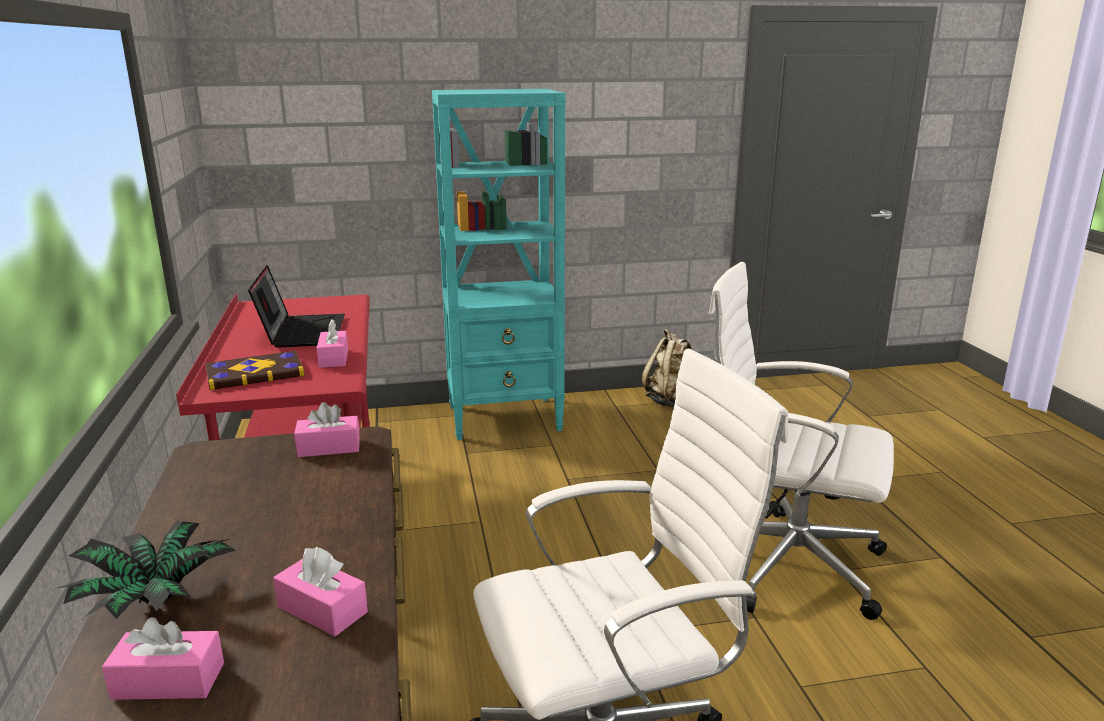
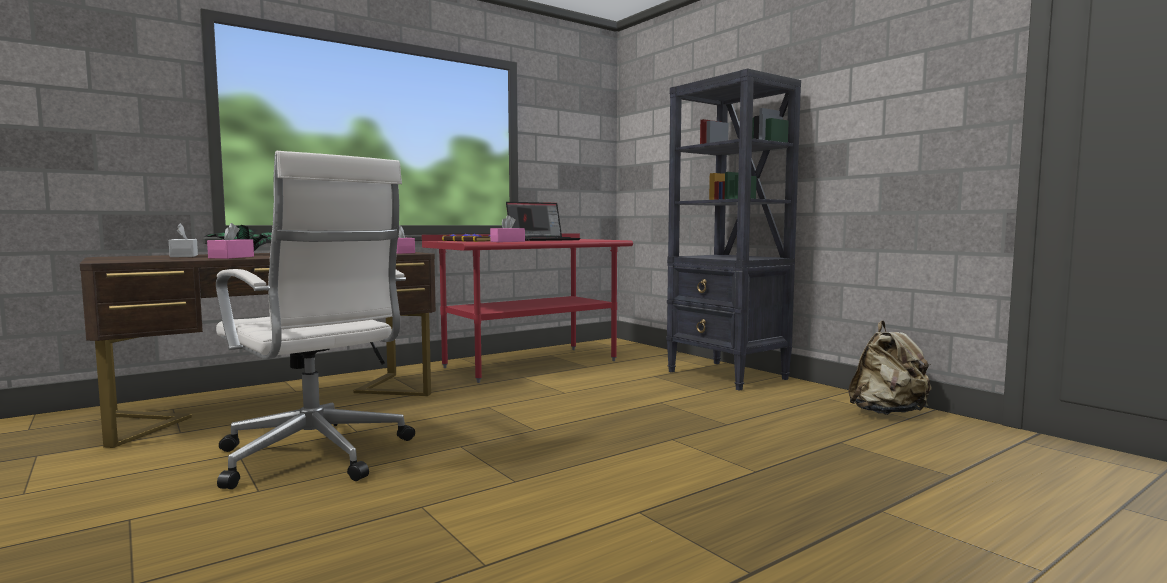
camera: 65 degrees right, 15 degrees down
(168, 681) = (184, 256): pink tissue box -> white tissue box
(505, 418) = (727, 375): turquoise bookcase -> black bookcase
(785, 562) = (623, 486): white office chair -> none

